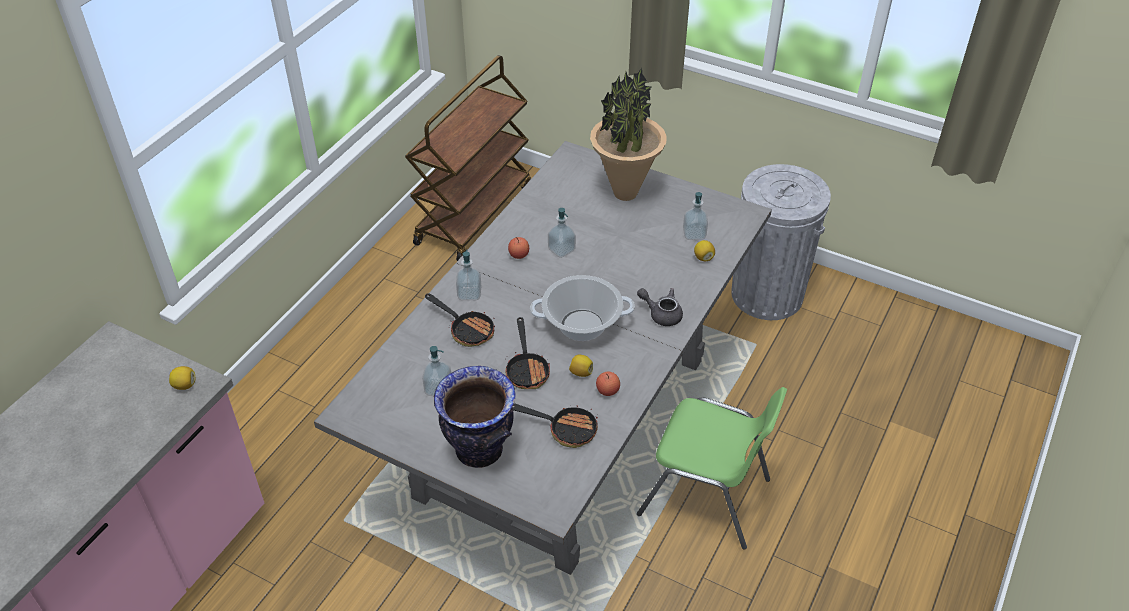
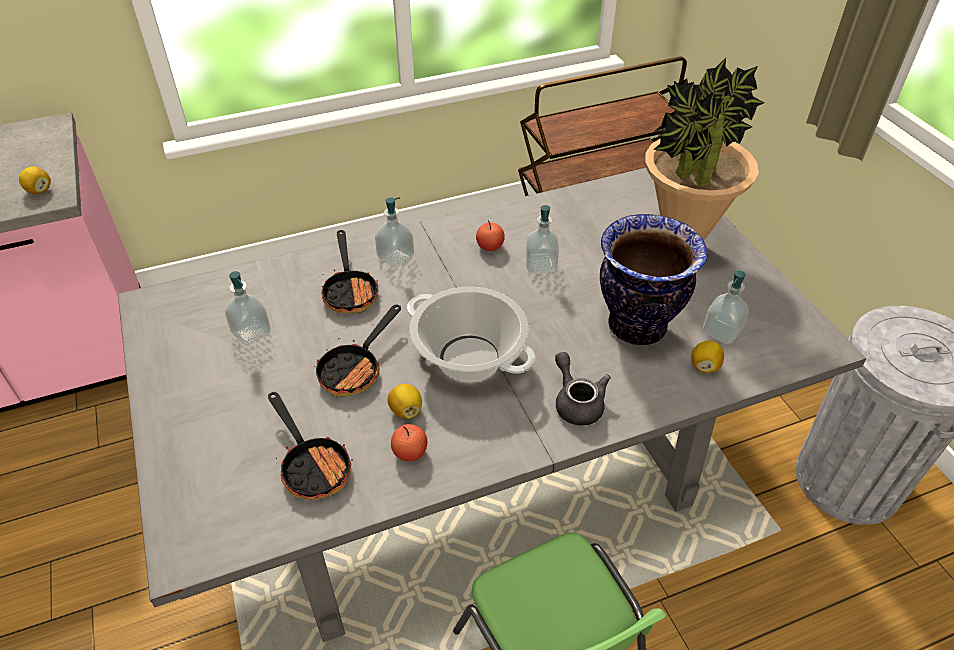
camera: 40 degrees right, 0 degrees up
(478, 451) = (203, 424): vase -> vase (635, 326)

